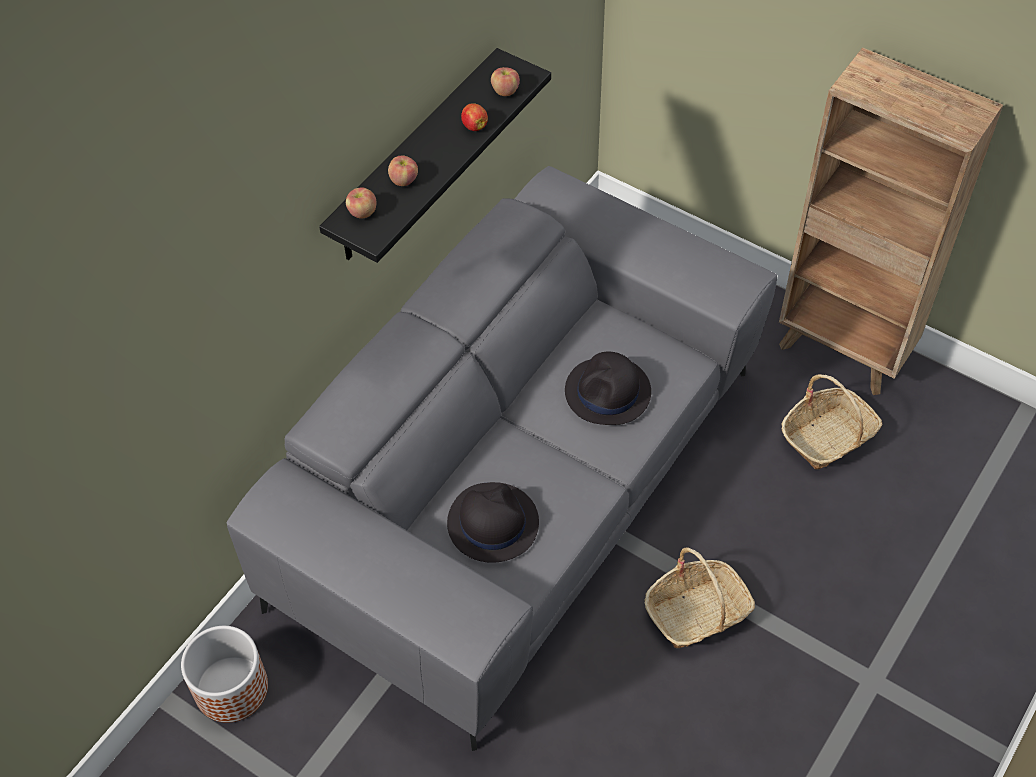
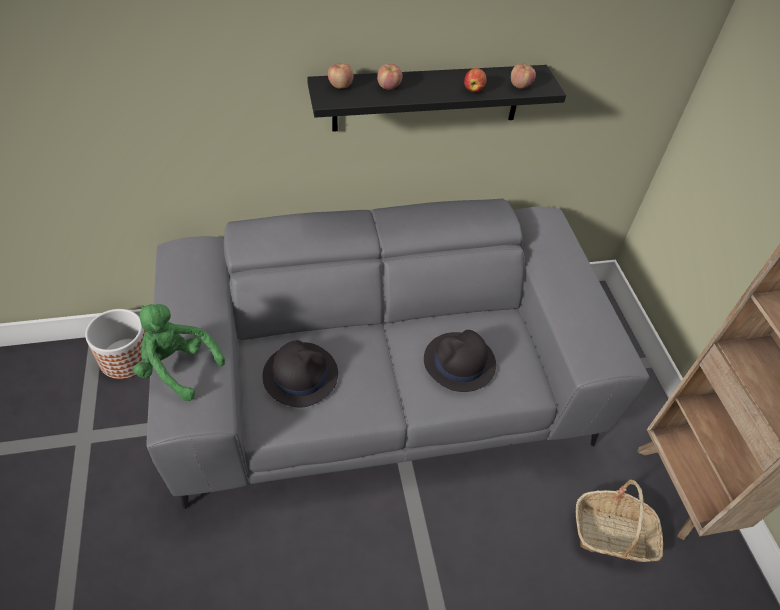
camera: 40 degrees right, 5 degrees down
(418, 602) = (177, 367): none -> green plush toy
(697, 612) = (399, 560): basket -> none

